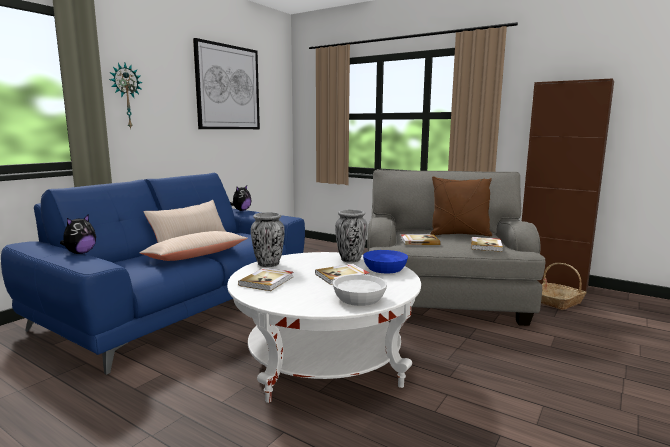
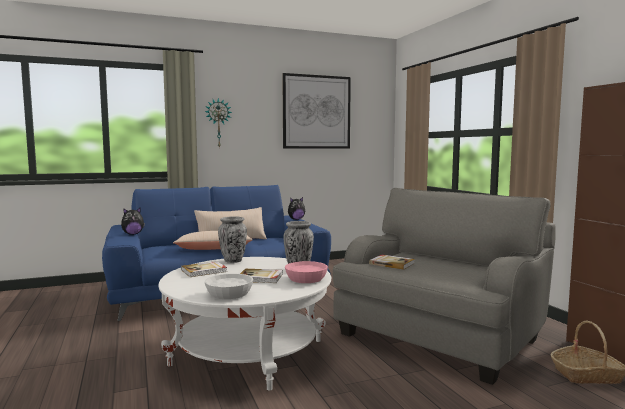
camera: 35 degrees right, 5 degrees down
(385, 269) = (306, 279): blue bowl -> pink bowl
(459, 234) = (453, 264): brown pillow -> none
(486, 246) = (452, 278): book -> none

